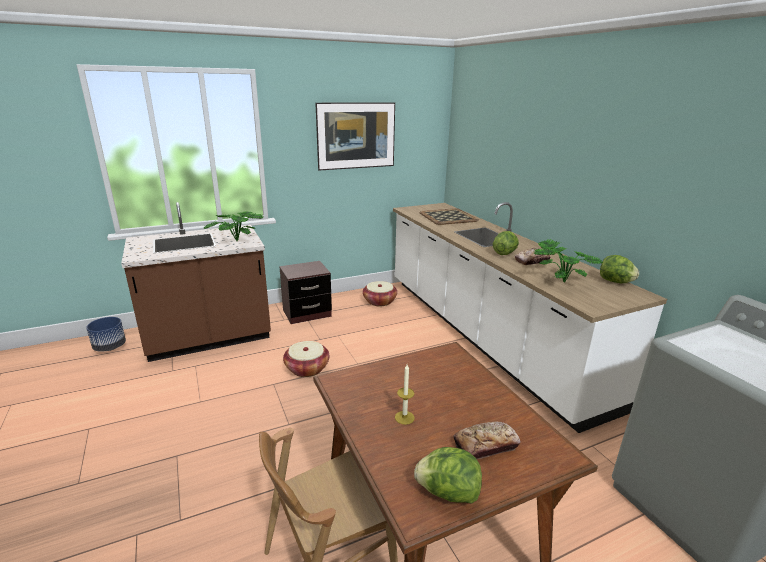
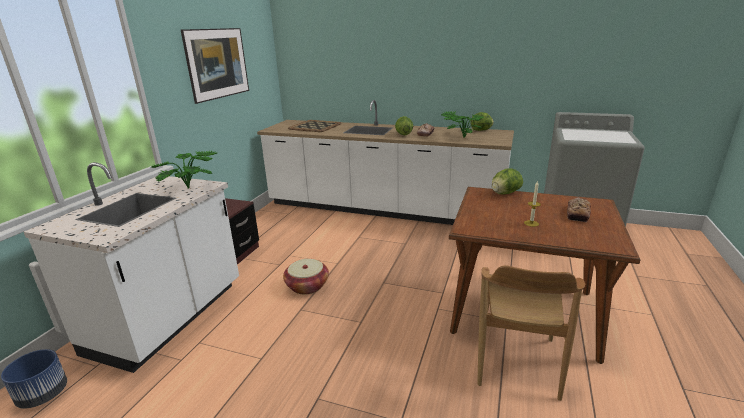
camera: 45 degrees left, 0 degrees up
(209, 339) = (169, 318): brown counter -> white counter
(379, 301) = (279, 220): basket -> none
(447, 493) = (607, 235): lettuce -> lettuce (504, 193)

